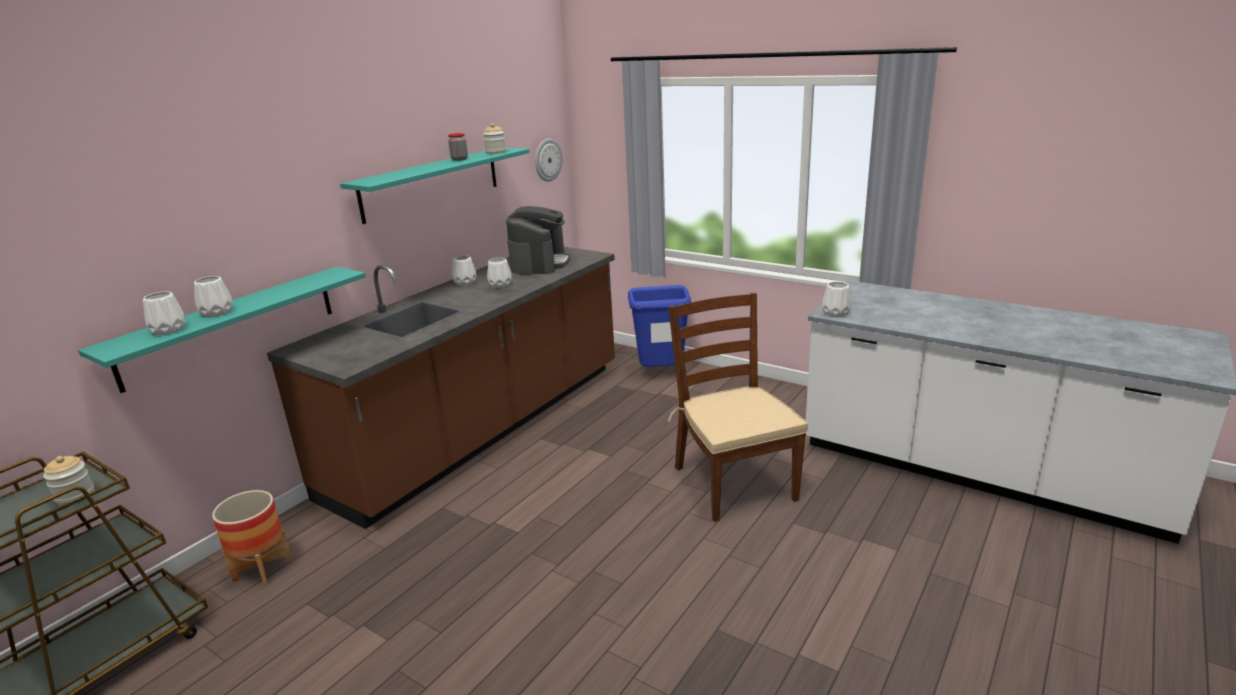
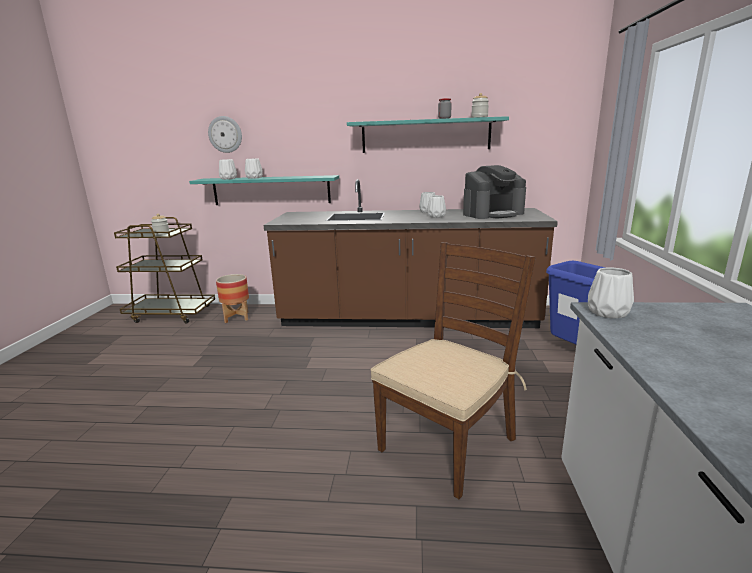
camera: 60 degrees right, 5 degrees down
(547, 160) = (559, 136): wall clock -> wall clock (225, 134)

